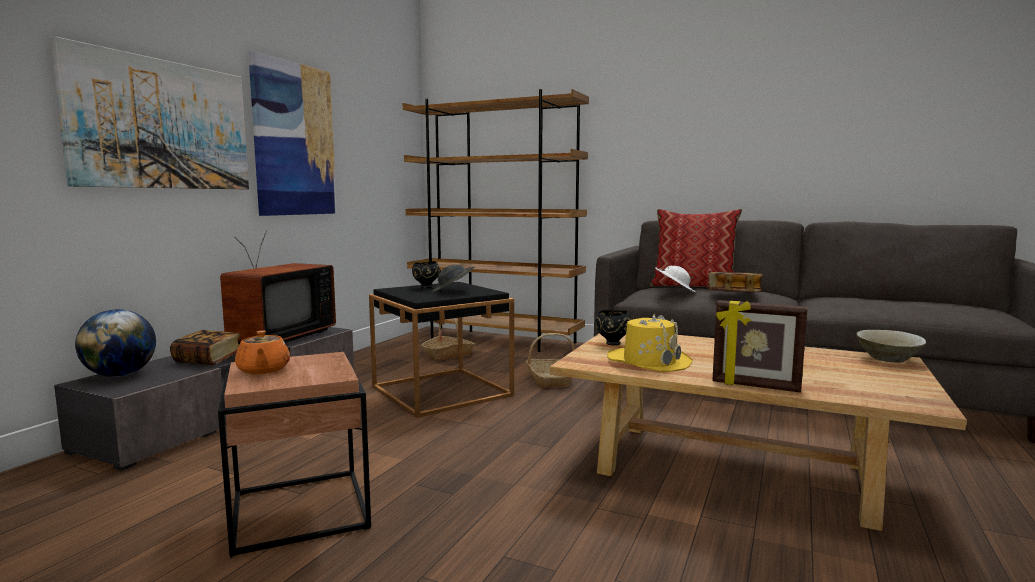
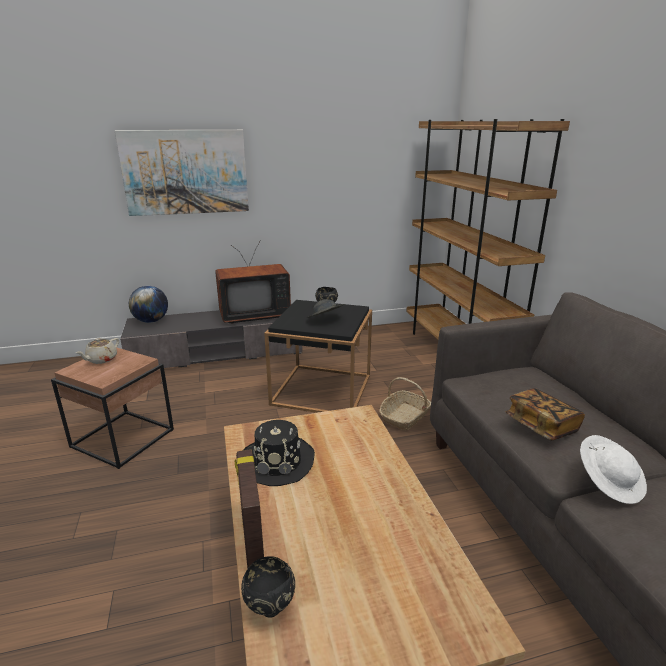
camera: 50 degrees right, 15 degrees up
(208, 360) = (194, 323): book -> none
(263, 370) = (101, 359): orange teapot -> beige teapot
(294, 140) = (294, 169): picture -> none
(448, 355) = (392, 356): basket -> none
(612, 344) = (317, 426): black bowl -> black bowl (269, 607)
(648, 361) = (278, 461): yellow hat -> black hat
(674, 291) = (508, 389): white hat -> white hat (609, 482)
(693, 286) = (566, 389): pillow -> none
(888, 359) = (469, 618): beige bowl -> none

